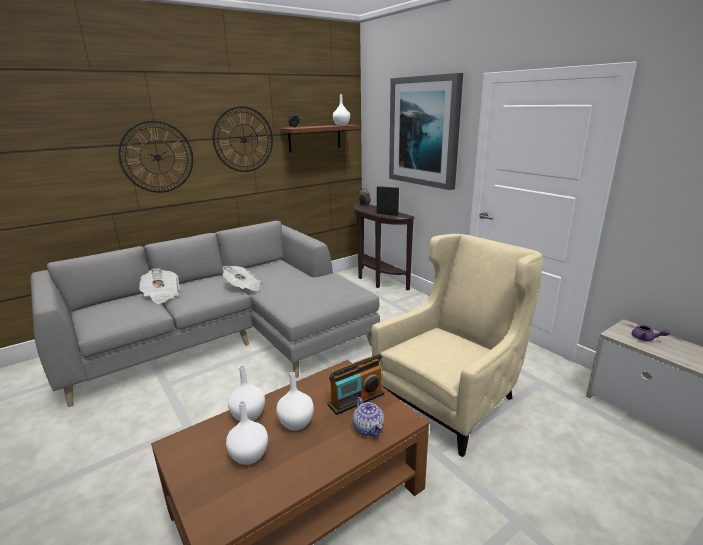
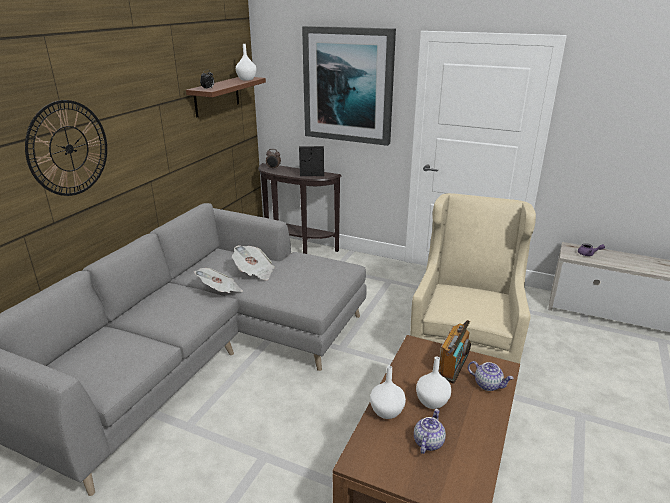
camera: 30 degrees left, 5 degrees up
(161, 295) = (133, 326): newspaper -> newspaper (254, 272)
(243, 139) = (154, 110): wall clock -> none
(248, 455) = (428, 442): white vase -> teapot

